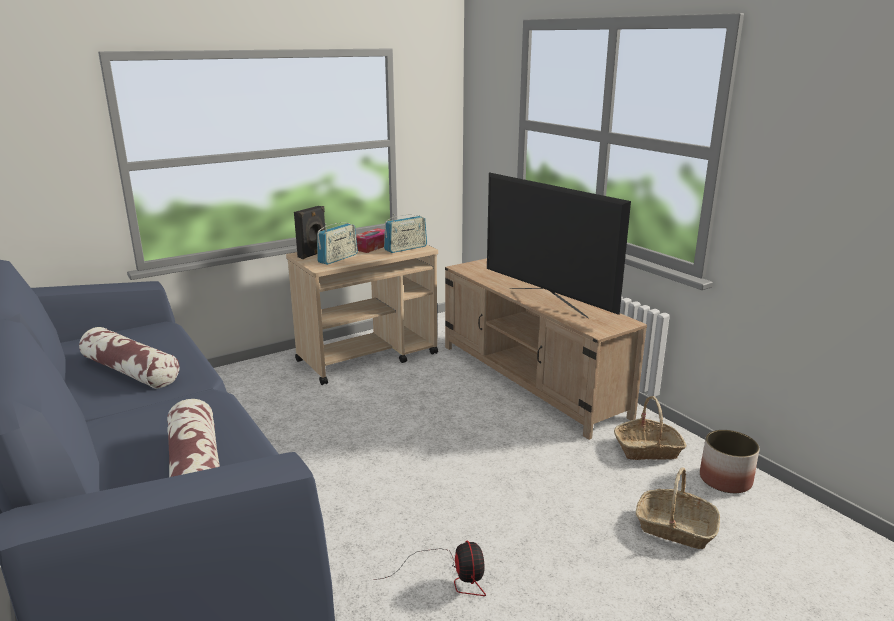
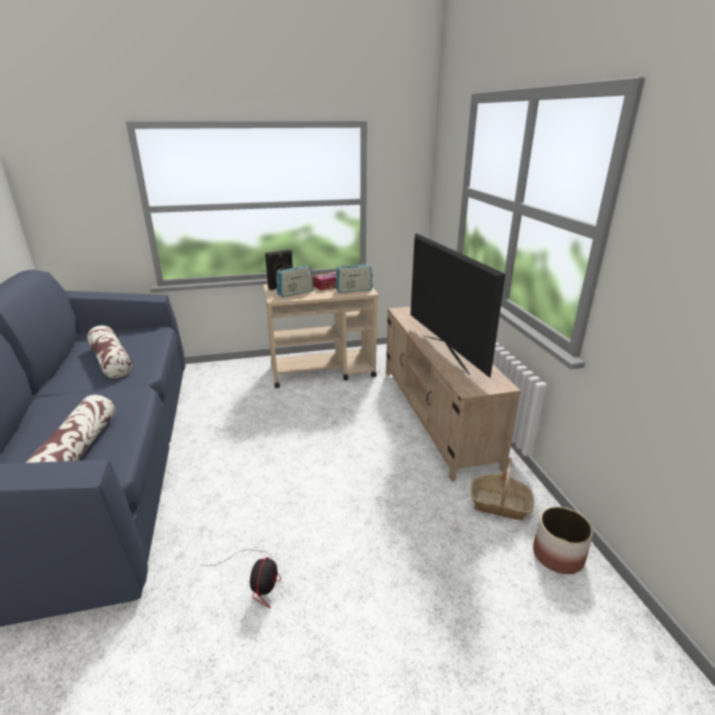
camera: 20 degrees right, 5 degrees up
(675, 528) = (476, 593): basket -> none

